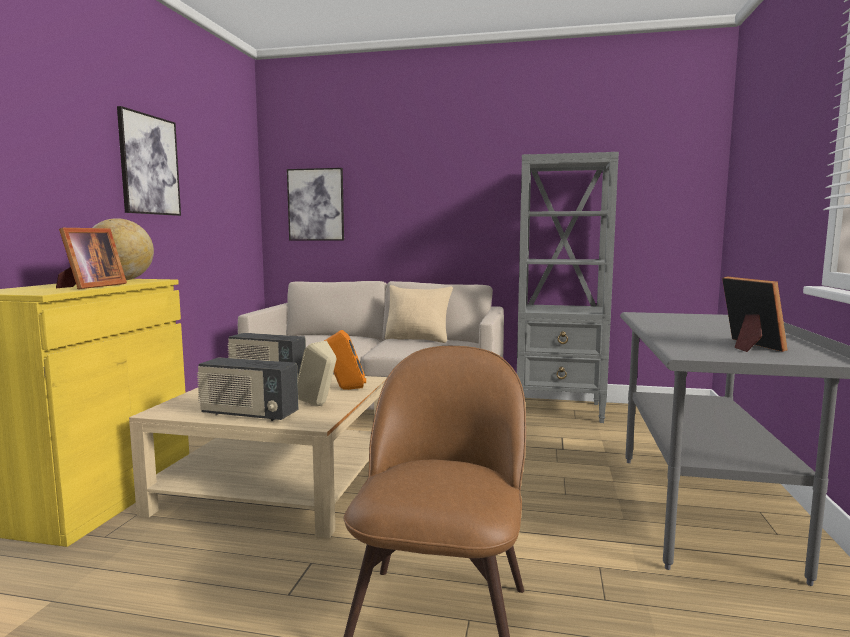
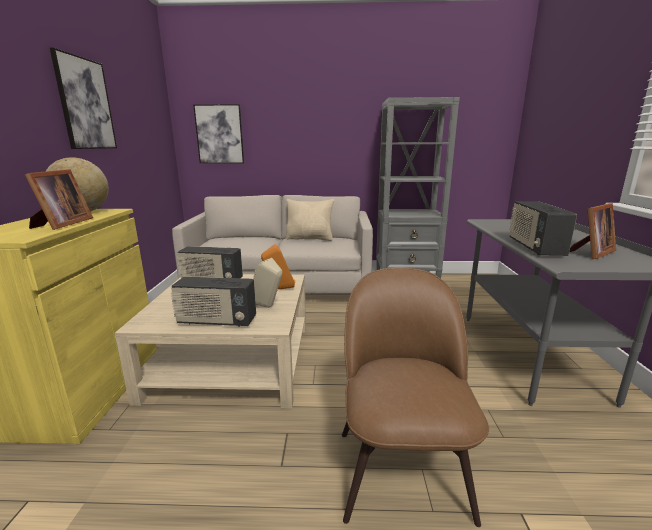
camera: 10 degrees left, 10 degrees up
(672, 339) = (534, 247): none -> radio
(747, 346) = (591, 253): picture frame -> picture frame turned 75 degrees clockwise

